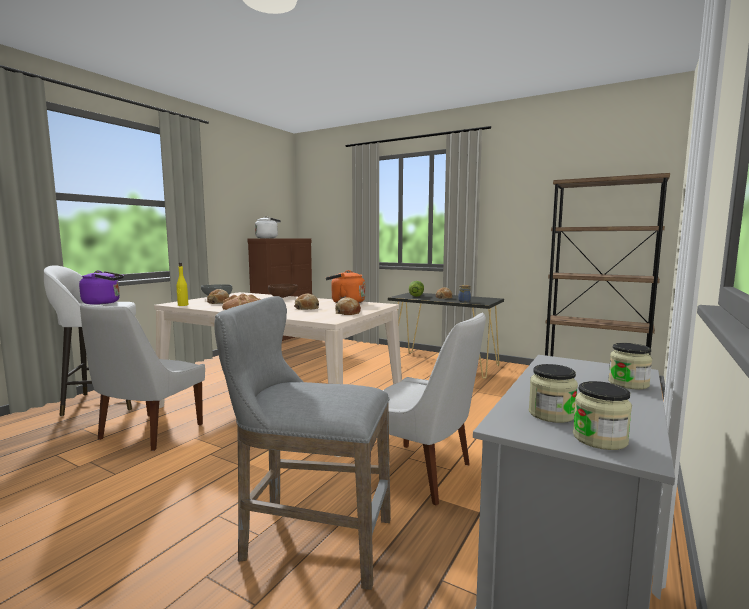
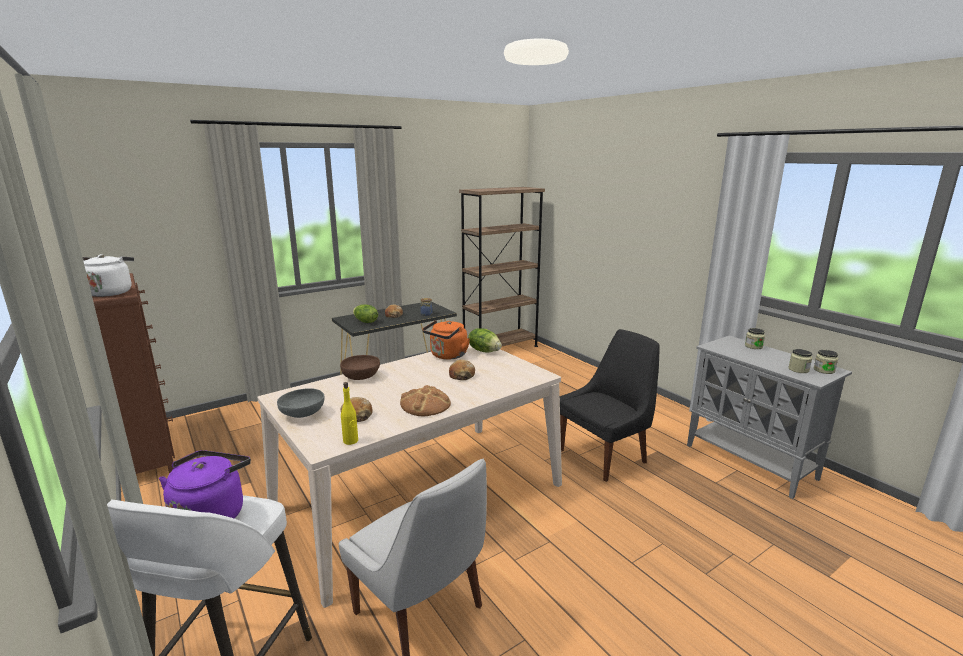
camera: 65 degrees left, 10 degrees up
(308, 540) = (673, 521): grey stool -> none
(347, 313) = (509, 364): bread -> none
(371, 307) = (484, 351): none -> lettuce
(423, 473) = (604, 455): white chair -> black chair

